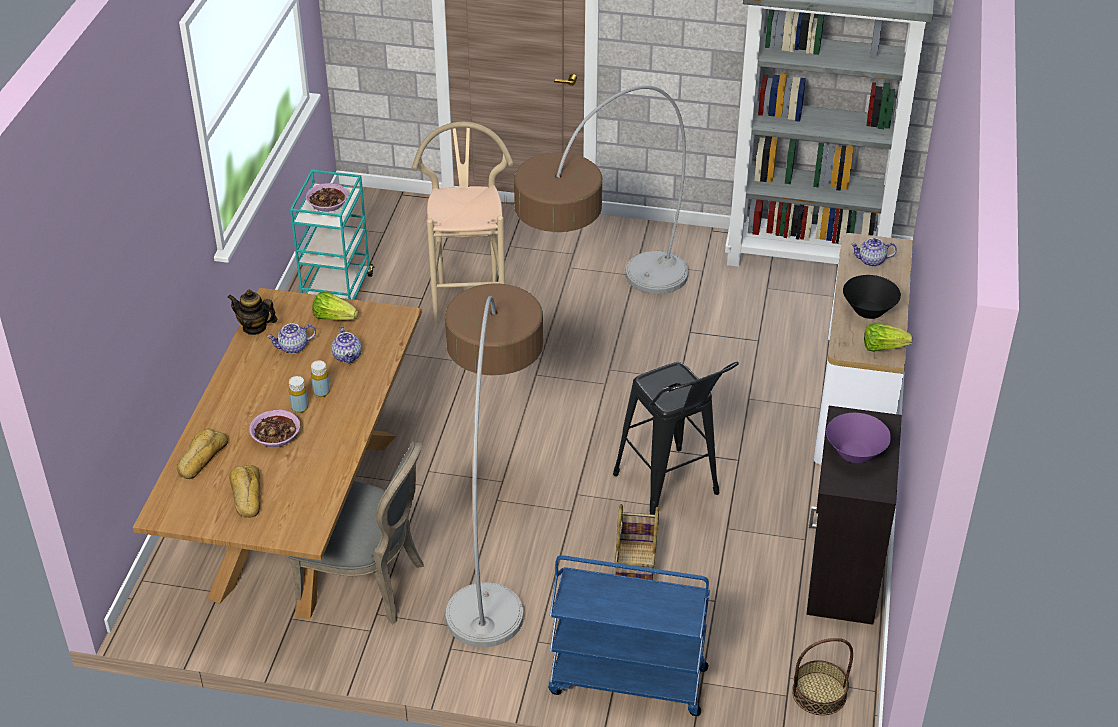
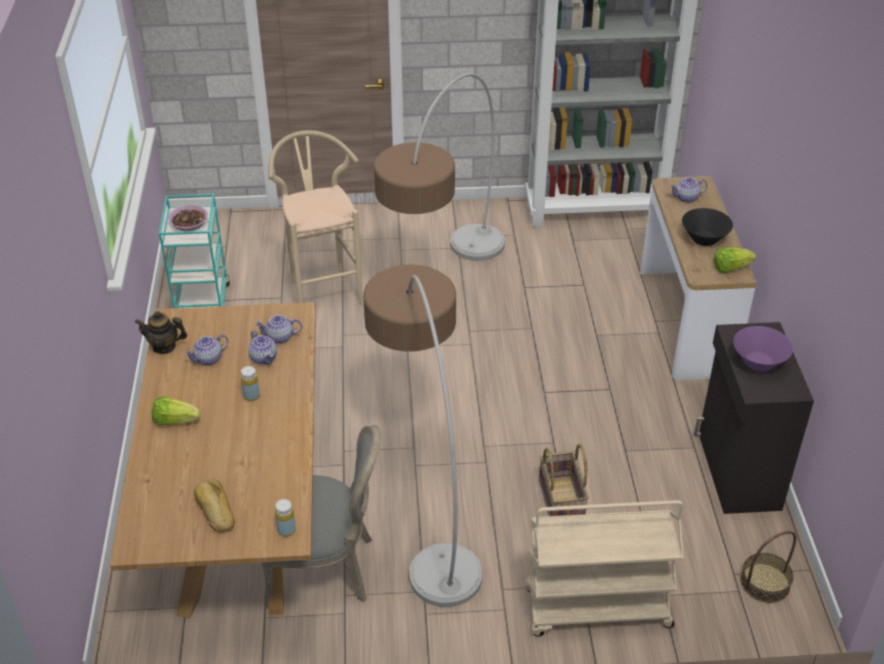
camera: 15 degrees left, 0 degrees up
(201, 458) = (156, 482): bread -> none
(276, 436) = (223, 446): bowl -> none
(299, 408) = (236, 414): yellow bottle -> yellow bottle (286, 530)
(334, 317) = (237, 324): lettuce -> lettuce (175, 421)
(371, 338) = (279, 337): none -> teapot
(626, 681) = (596, 609): blue cart -> beige cart
(671, 491) = (565, 427): black stool -> none

